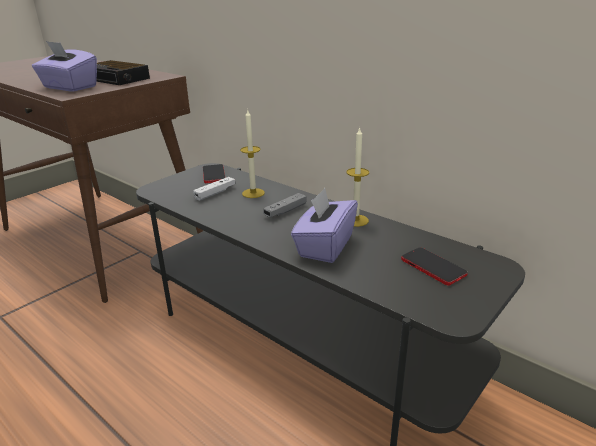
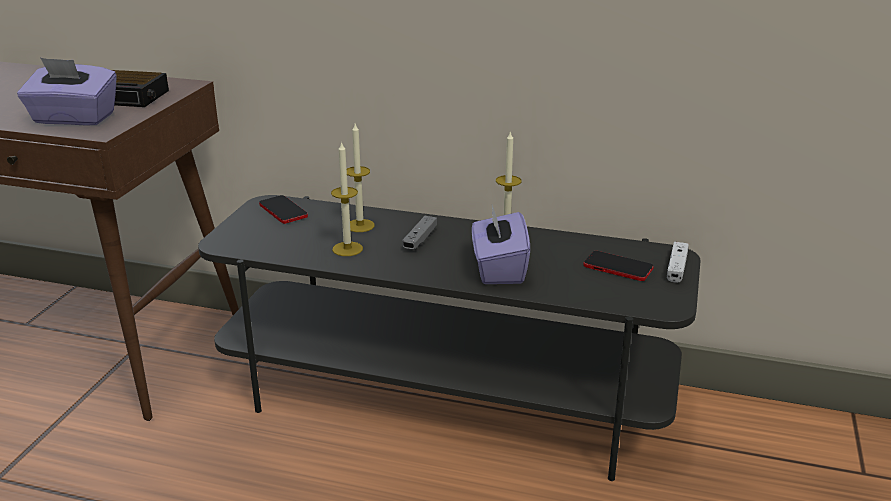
camera: 25 degrees left, 0 degrees up
(215, 193) = (311, 233): white game controller -> white game controller (676, 268)
(227, 208) = (347, 249): none -> candle

